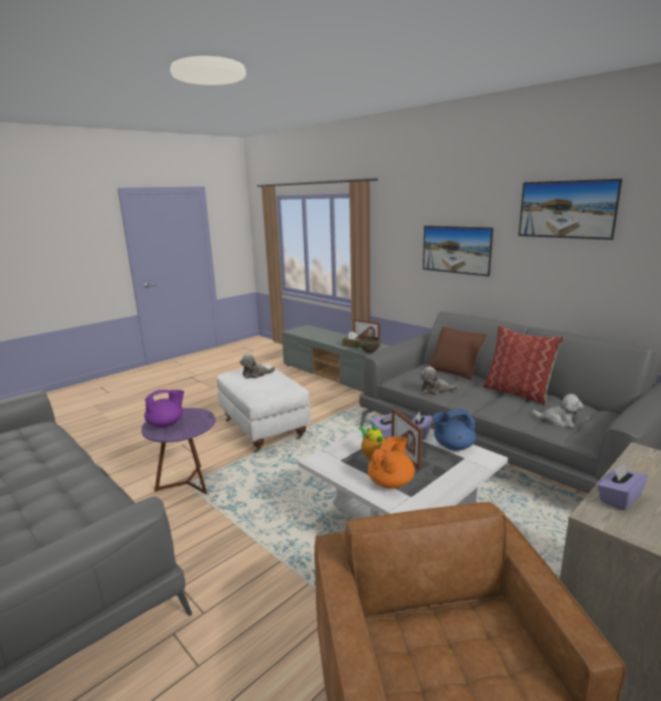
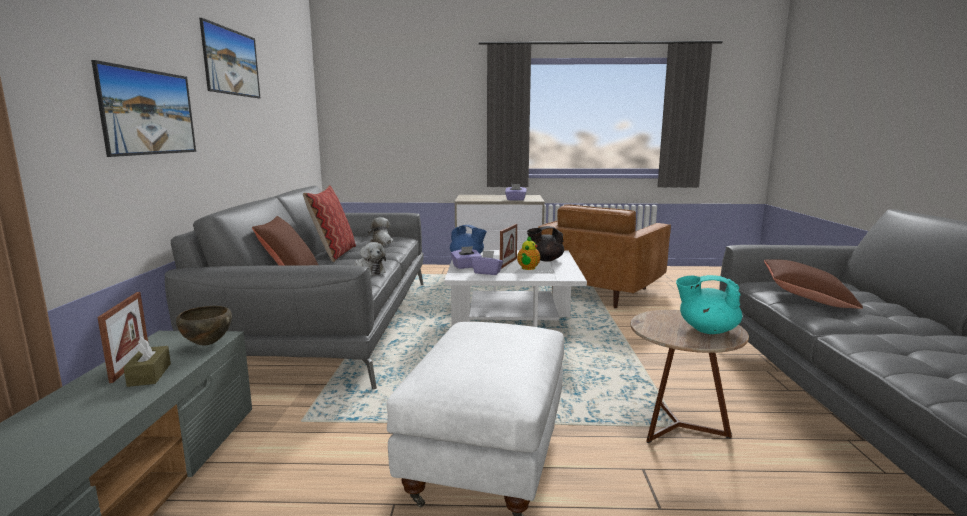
camera: 135 degrees left, 5 degrees down
(80, 505) = (806, 297): none -> brown pillow
(166, 424) = (706, 330): purple teapot -> turquoise teapot
(187, 484) = (678, 426): purple side table -> brown side table
(256, 374) = (484, 355): plush toy -> none
(391, 482) = (545, 260): orange teapot -> black teapot

